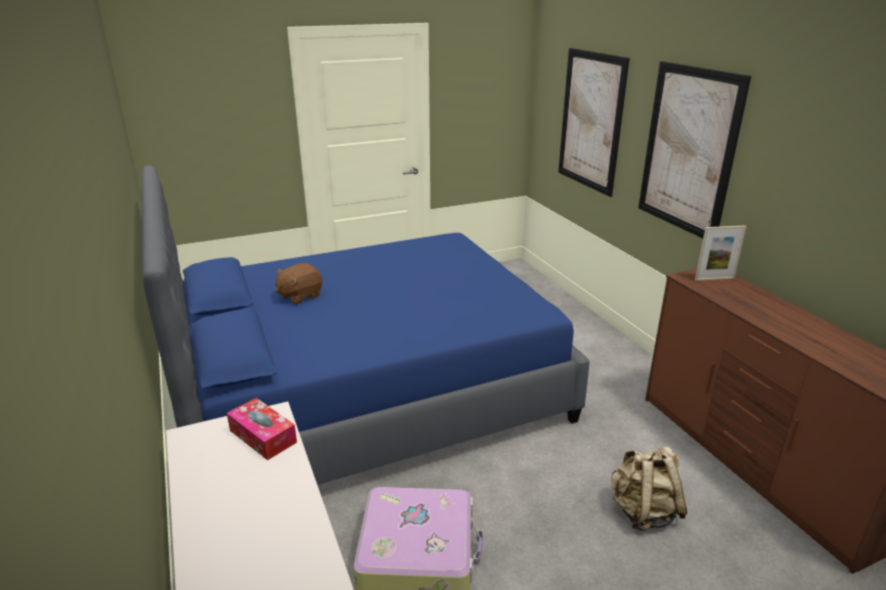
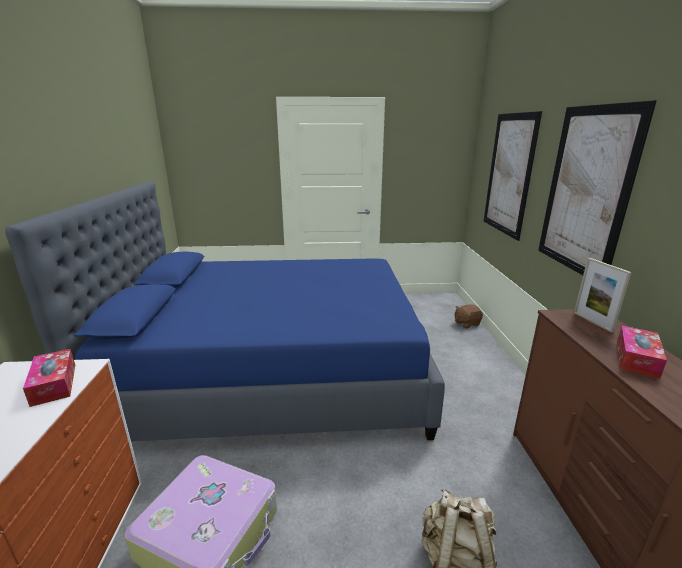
camera: 20 degrees right, 5 degrees down
(299, 296) = (224, 285): brown plush toy -> brown plush toy (466, 323)
(714, 279) = (592, 322): picture frame -> picture frame turned 60 degrees clockwise
(759, 306) = (636, 359): none -> tissue box

